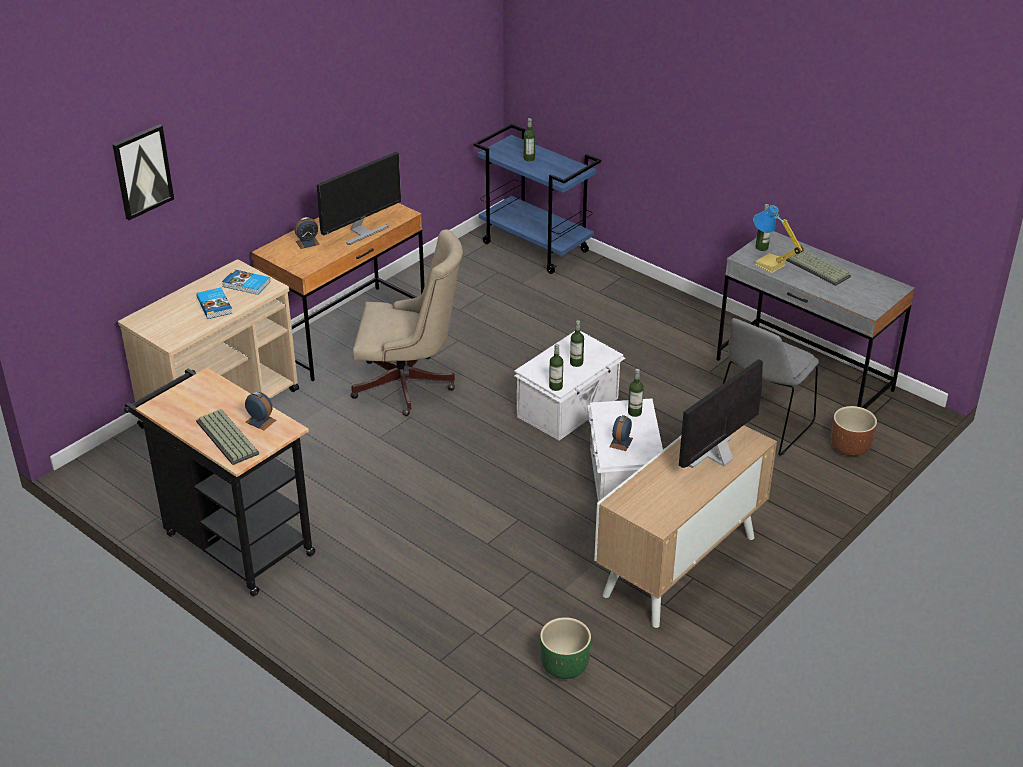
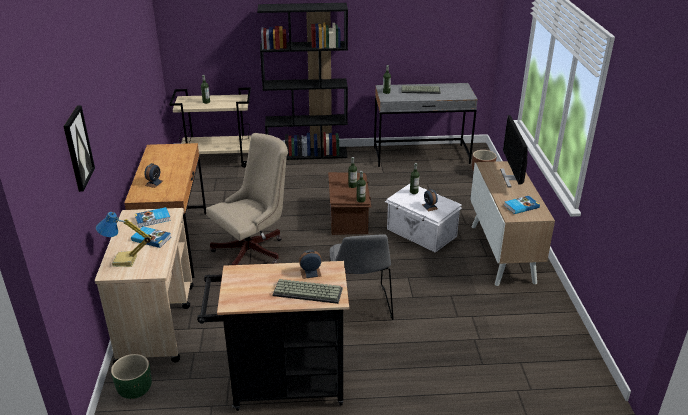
camera: 45 degrees left, 5 degrees down
(361, 232) = (178, 164): monitor -> none
(536, 247) = (218, 159): blue cart -> beige cart
(564, 667) = (533, 326): green planter -> green planter (135, 390)
(569, 407) = (349, 217): white storage box -> brown storage box
(654, 293) = (307, 153): none -> black bookcase
(655, 497) = (520, 206): none -> book
(761, 425) = (438, 182): grey chair -> grey chair (359, 307)
(769, 265) = (402, 97): table lamp -> table lamp (125, 261)

